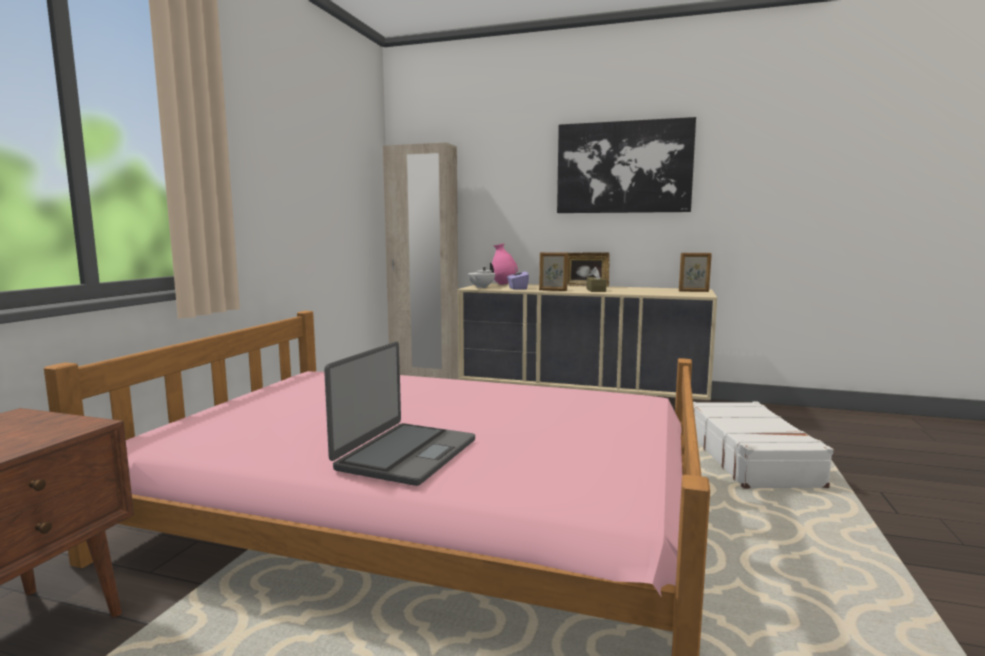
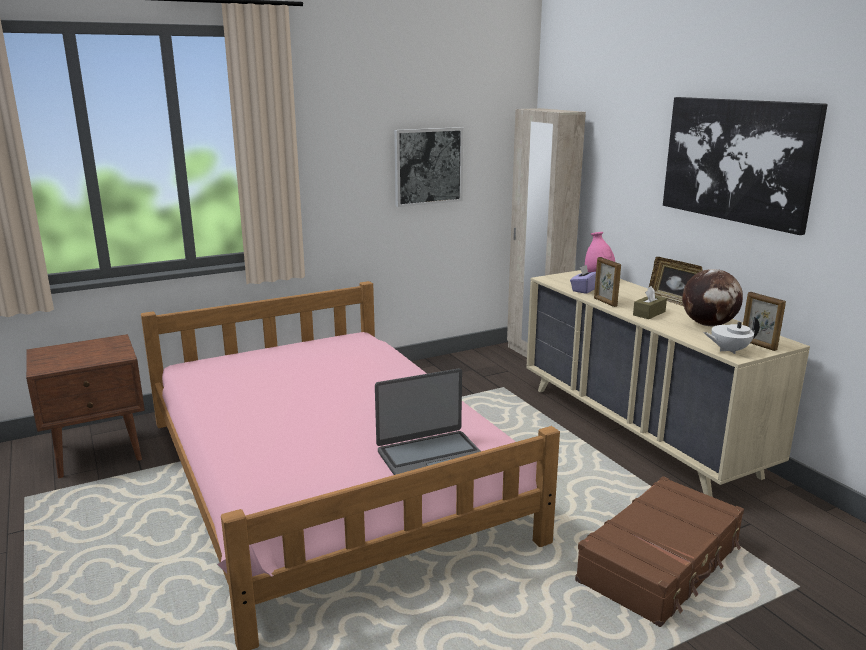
camera: 45 degrees right, 10 degrees up
(324, 191) = (428, 166): none -> picture
(405, 454) = (254, 429): laptop -> laptop (432, 458)
(481, 287) = (557, 279): white teapot -> white teapot (728, 350)
(642, 289) = (708, 324): none -> globe
(751, 458) = (661, 563): white suitcase -> brown suitcase

